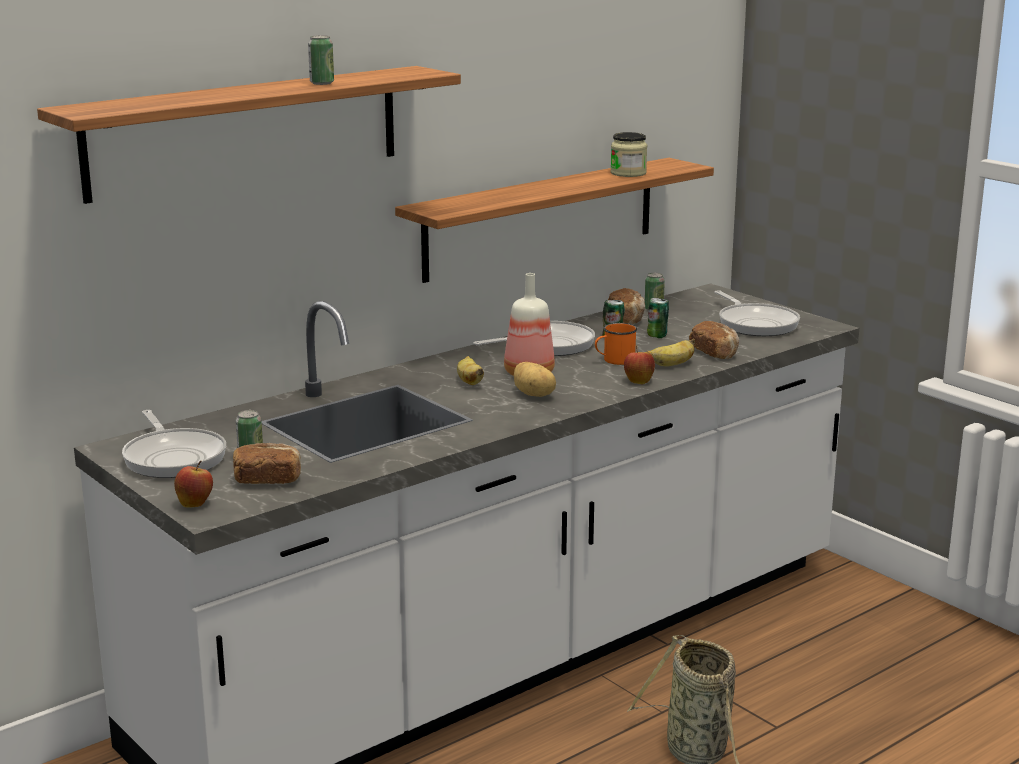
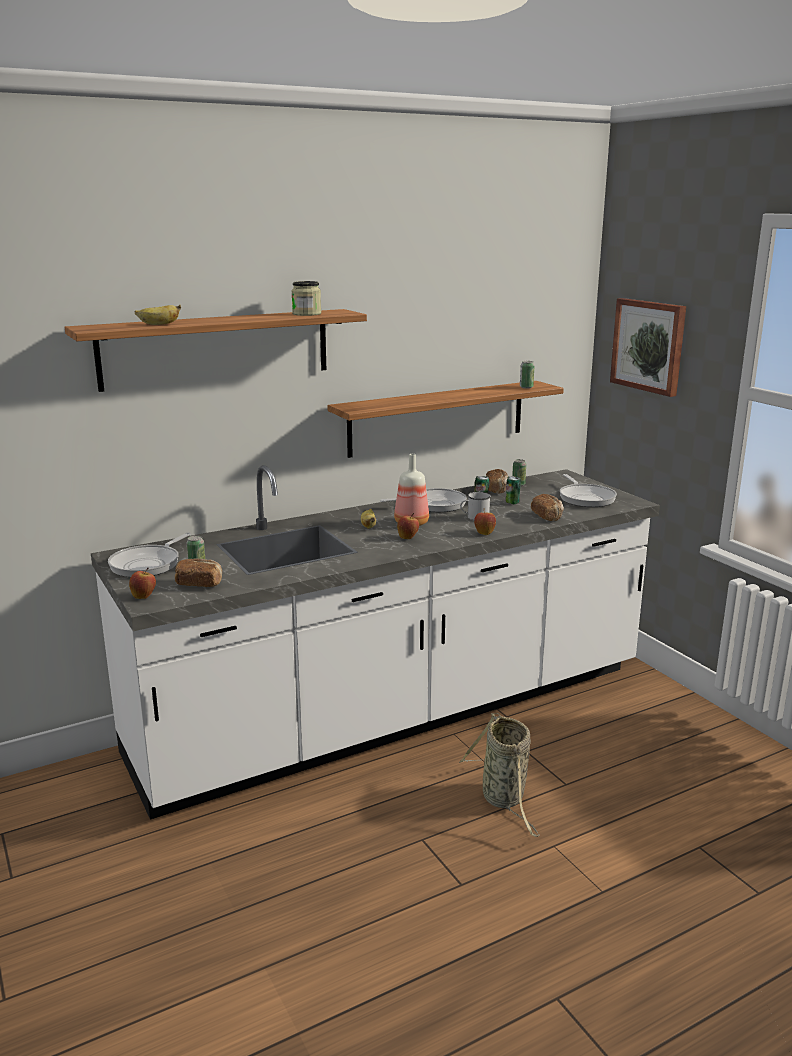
camera: 10 degrees right, 0 degrees up
(173, 457) = (148, 564): frying pan -> frying pan turned 45 degrees clockwise
(322, 83) = (266, 317): can -> can (526, 387)
(534, 394) = (408, 537): potato -> apple
(614, 360) = (474, 517): orange mug -> white mug
(628, 173) = (500, 389): jar -> jar (306, 314)
(671, 365) = (513, 523): banana -> banana (158, 324)
(828, 104) = (649, 345): none -> picture

